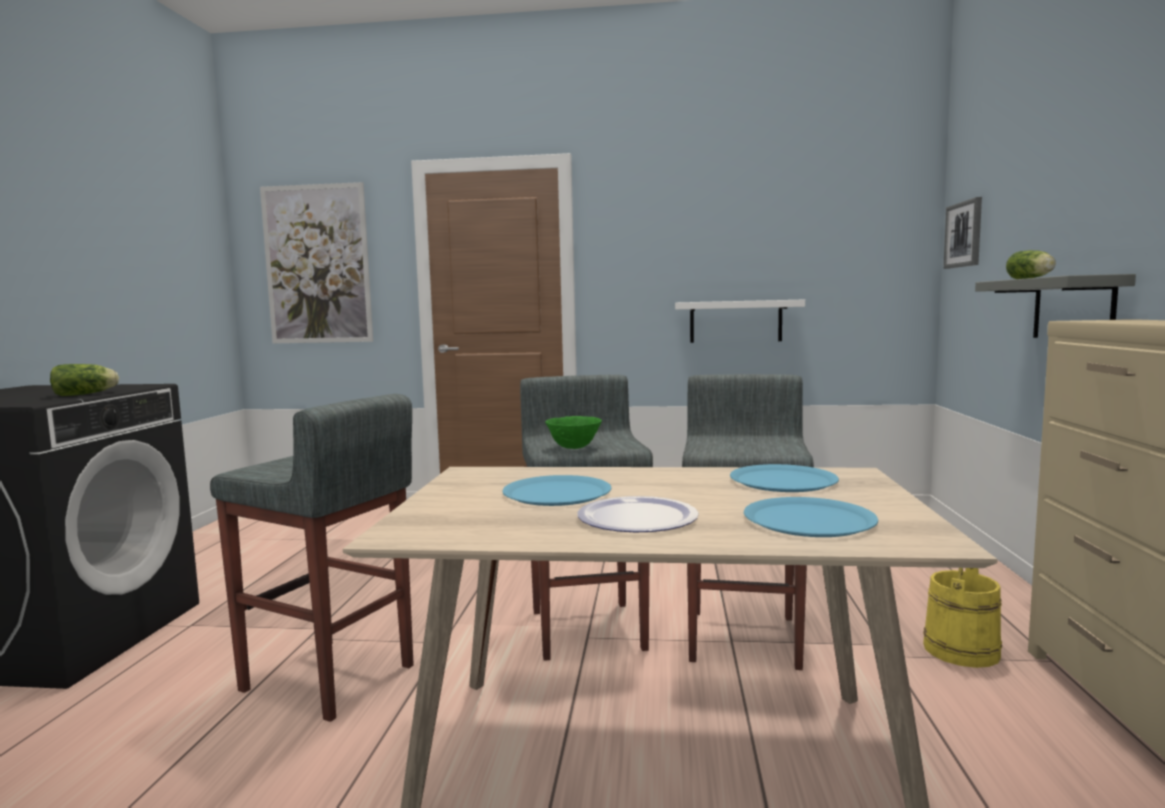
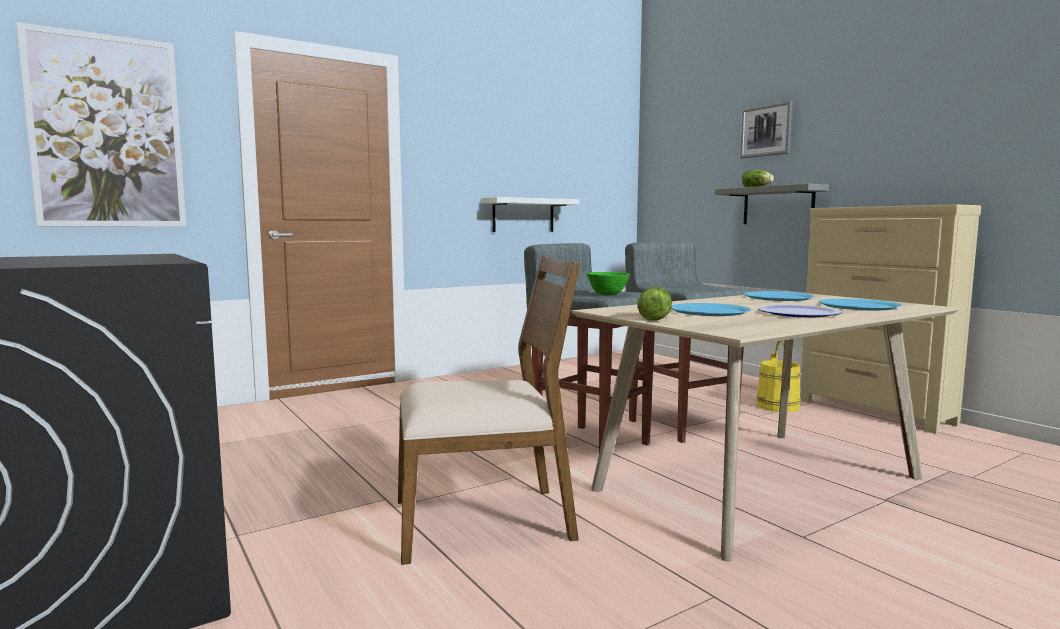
camera: 40 degrees left, 0 degrees up
(87, 394) = (156, 258): lettuce -> lettuce (655, 317)
(328, 679) = (484, 520): grey stool -> brown chair
(964, 234) = (665, 160): picture -> picture (766, 130)

